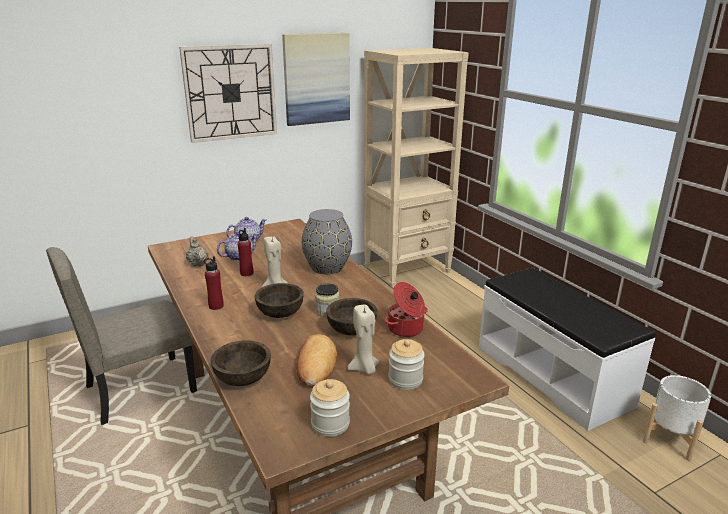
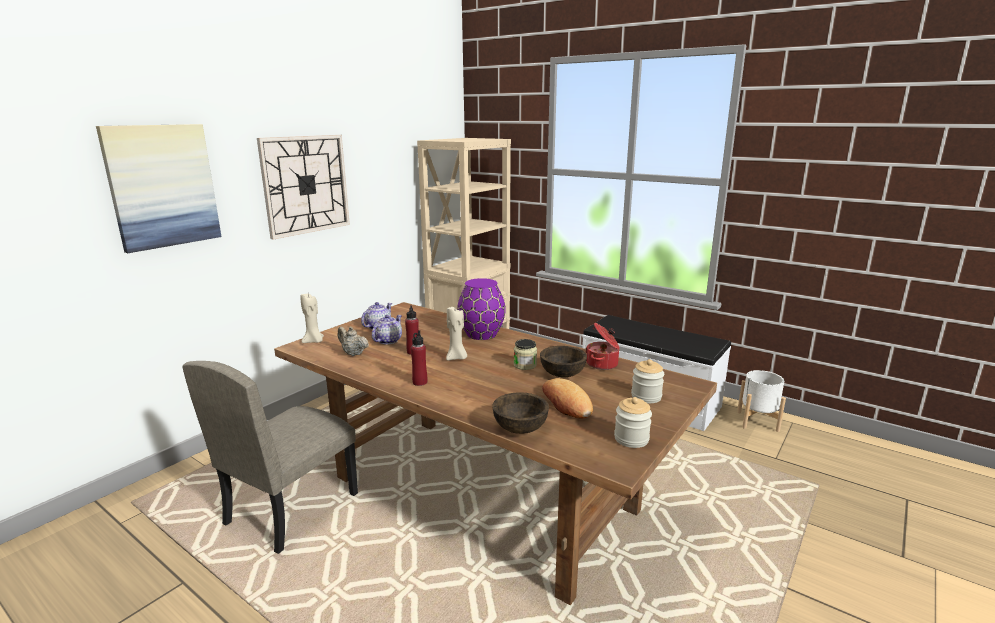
camera: 25 degrees left, 5 degrees down
(280, 313) = (486, 375): brown bowl -> none
(316, 79) = (379, 168): picture -> picture (162, 186)
(328, 267) = (482, 334): grey vase -> purple vase
(364, 369) = (607, 397): beige candle -> beige candle (314, 341)

